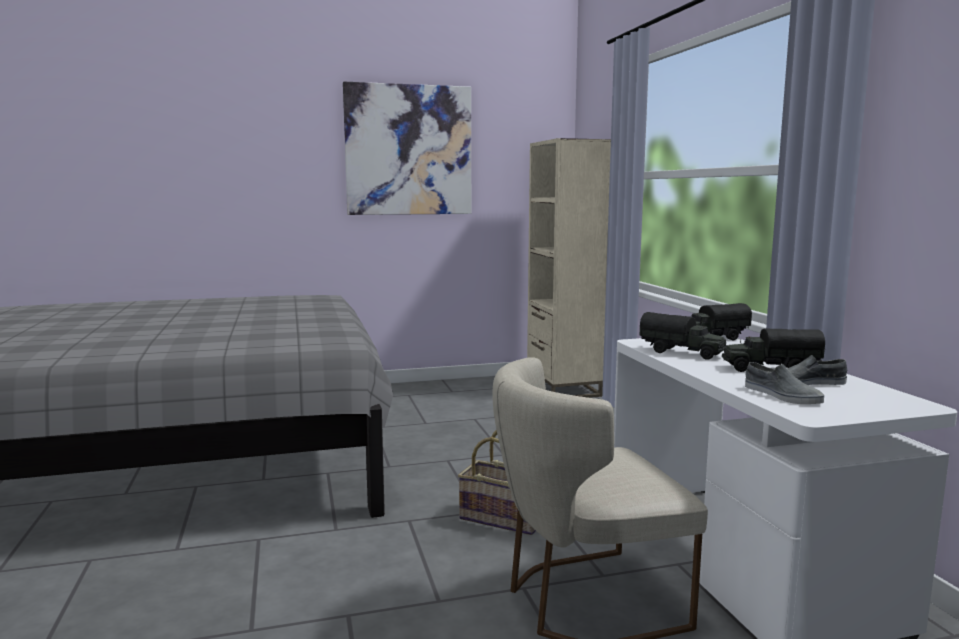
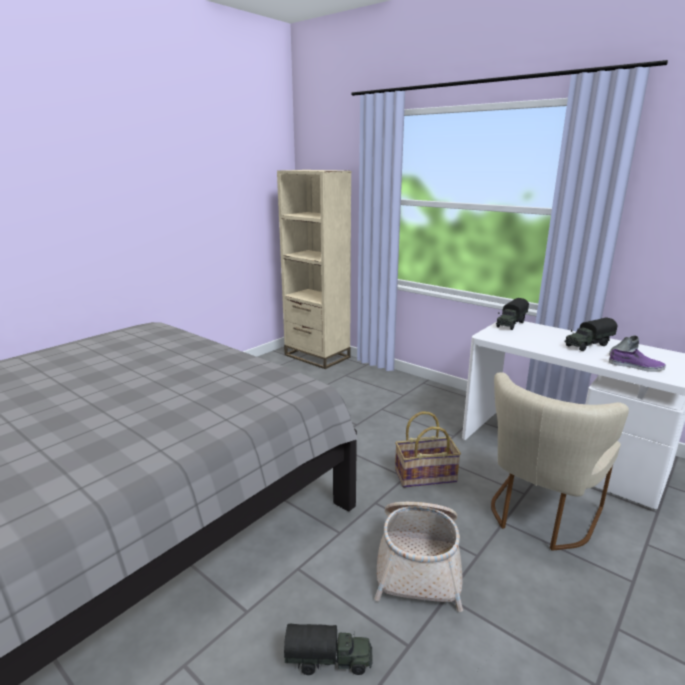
camera: 35 degrees left, 10 degrees up
(369, 579) = (419, 562): none -> basket
(409, 150) = (181, 178): picture -> none
(682, 353) = (526, 341): toy truck -> toy truck (329, 661)
(781, 395) = (636, 366): grey shoe -> purple shoe

